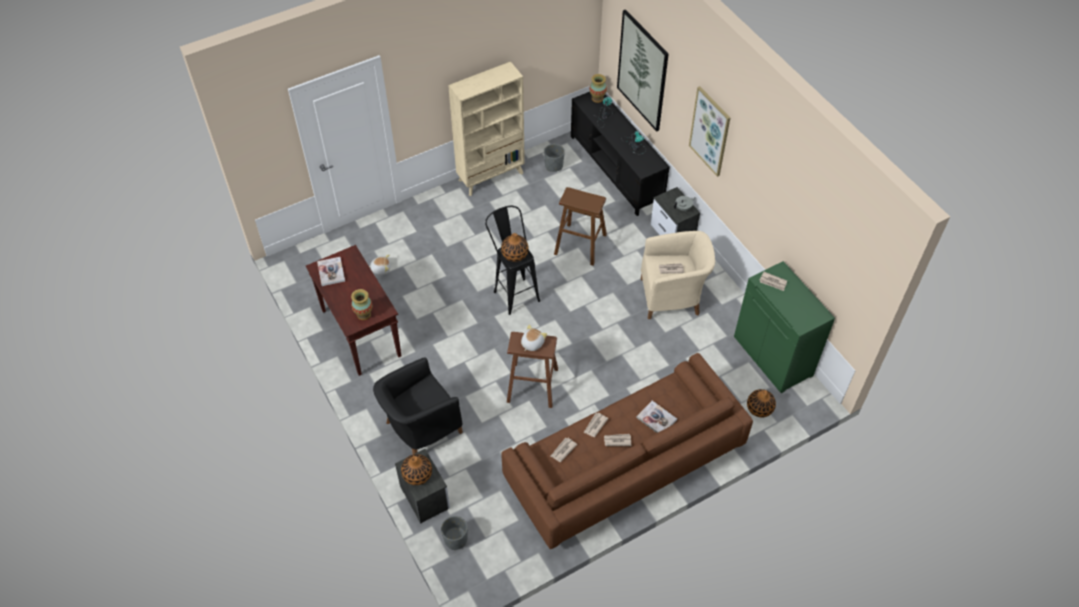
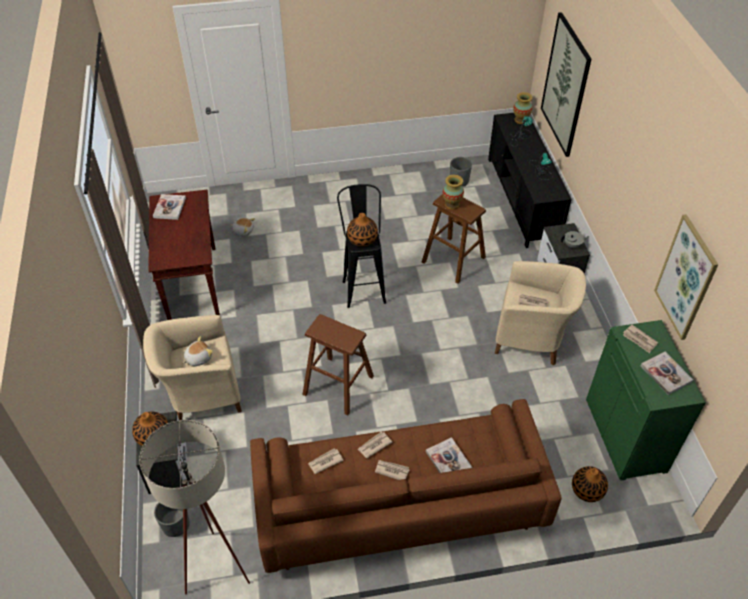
camera: 20 degrees right, 5 degrees down
(364, 314) = (178, 254): vase -> vase (452, 204)
(420, 428) = (201, 394): black armchair -> beige armchair
(491, 176) = (392, 176): beige bookcase -> none
(502, 555) = (216, 561): none -> beige floor lamp
(532, 343) = (335, 332): plush toy -> plush toy (198, 358)
(710, 131) = (615, 153): picture -> picture (686, 278)
(800, 304) = (666, 374): none -> book

